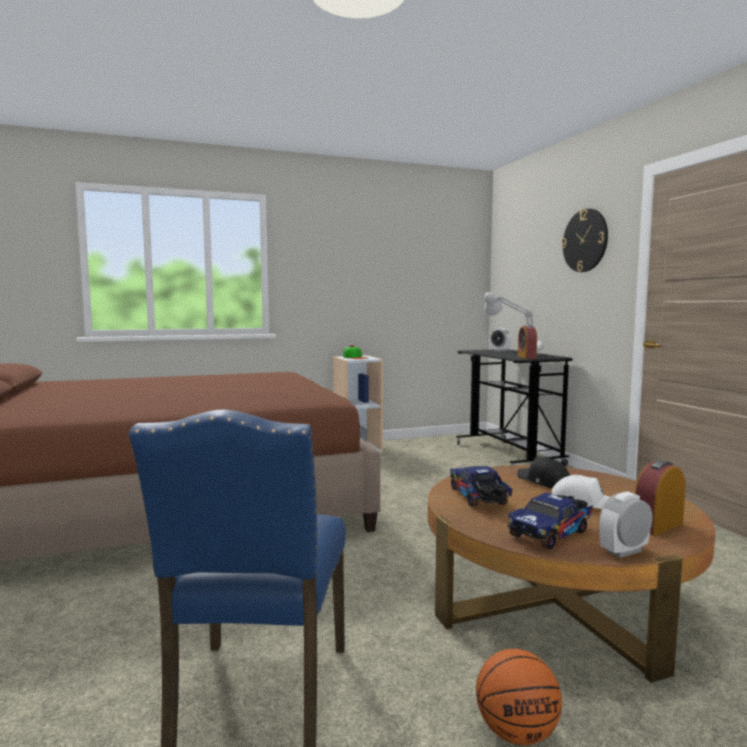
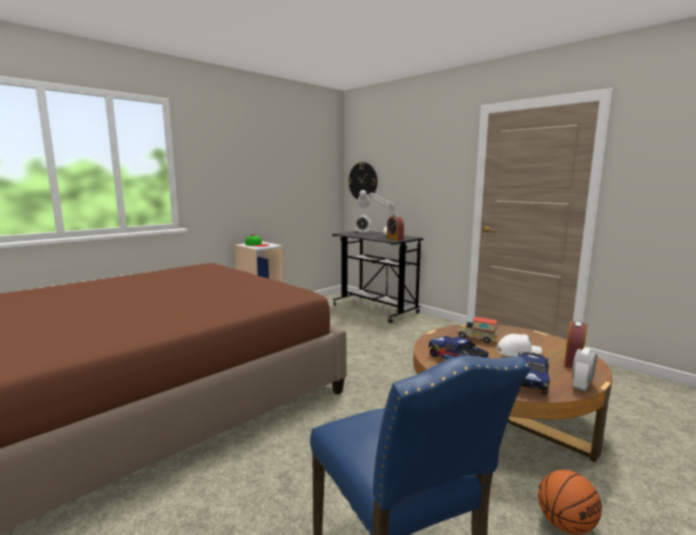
camera: 25 degrees left, 5 degrees up
(543, 482) = (476, 339): black cap -> toy truck
(585, 240) = (432, 154): wall clock -> wall clock (363, 181)

